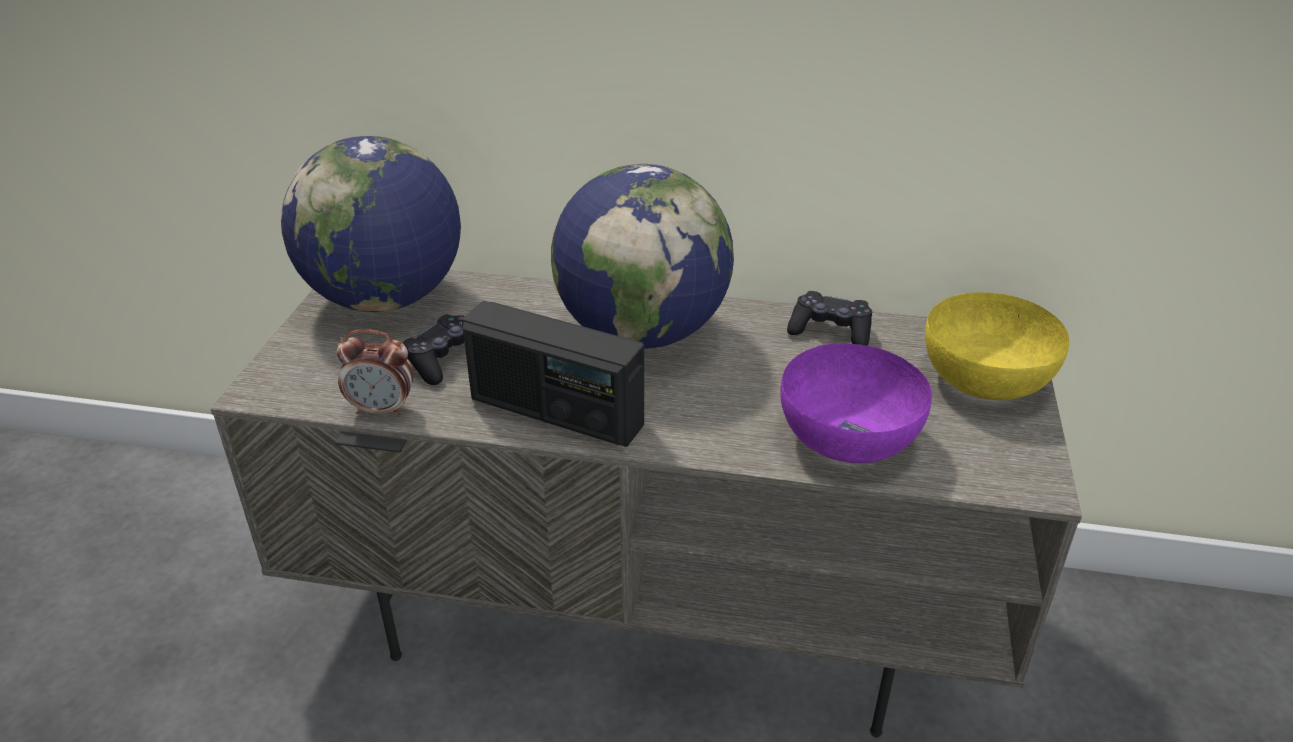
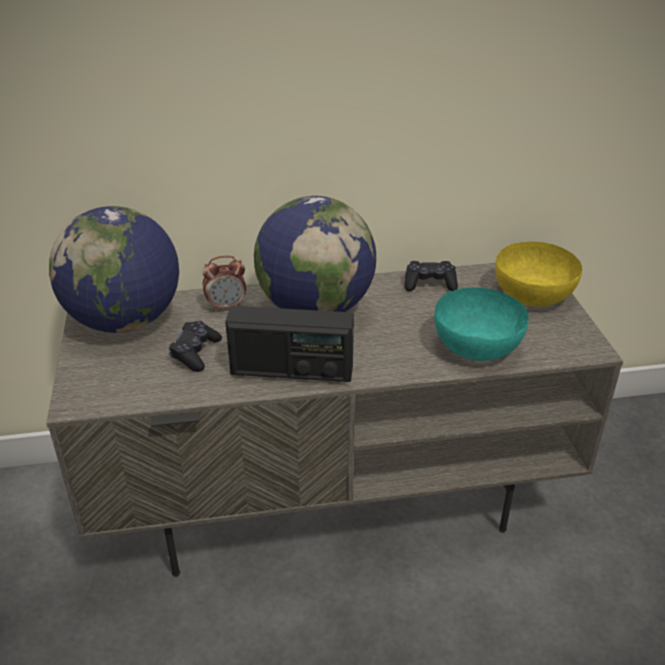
camera: 20 degrees left, 0 degrees up
(382, 409) = (174, 395): alarm clock -> alarm clock (226, 306)
(846, 437) = (475, 346): purple bowl -> turquoise bowl

